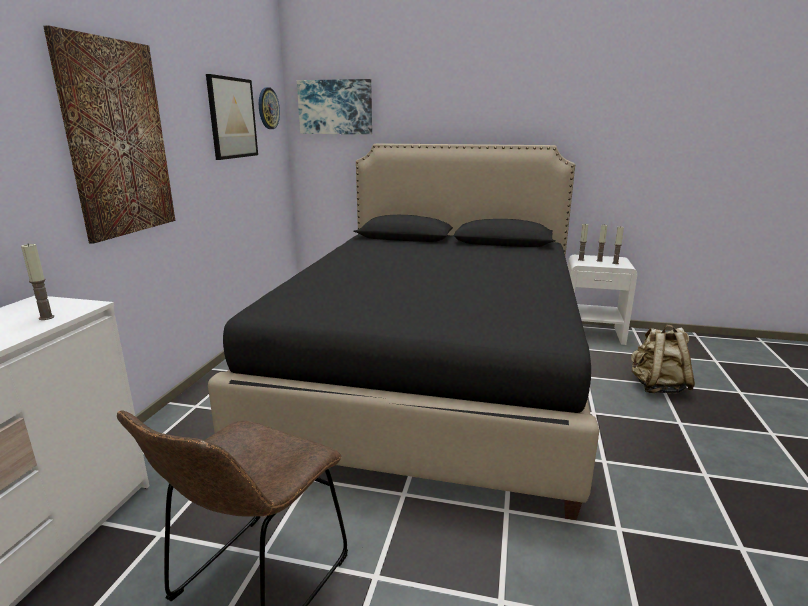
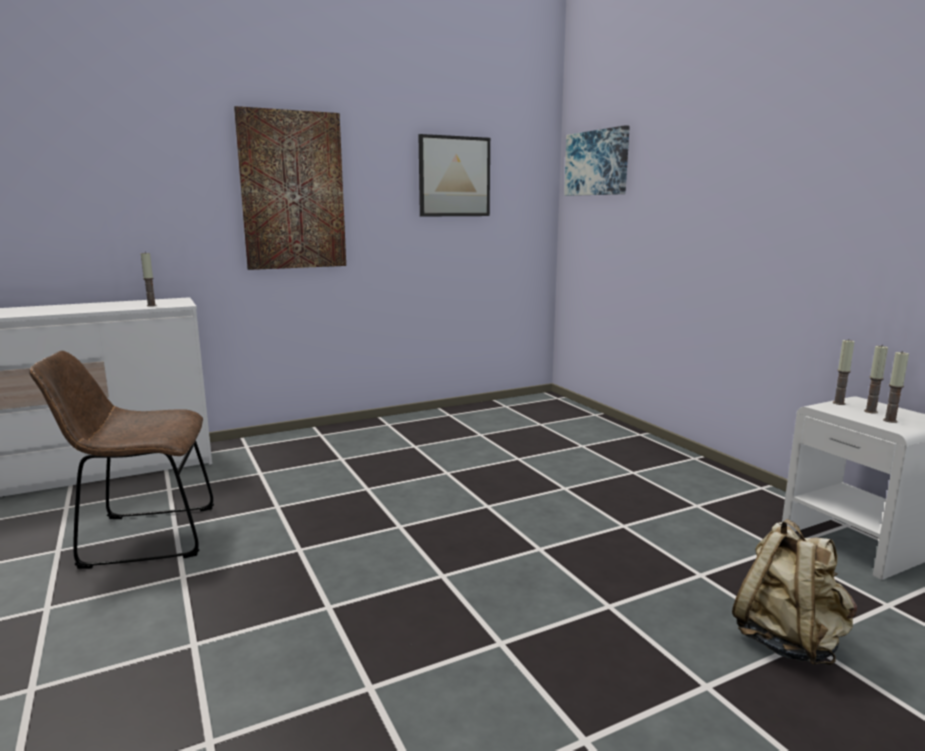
camera: 50 degrees right, 5 degrees down
(268, 108) = (521, 167): wall clock -> none
(432, 376) = (520, 491): black bed -> none

